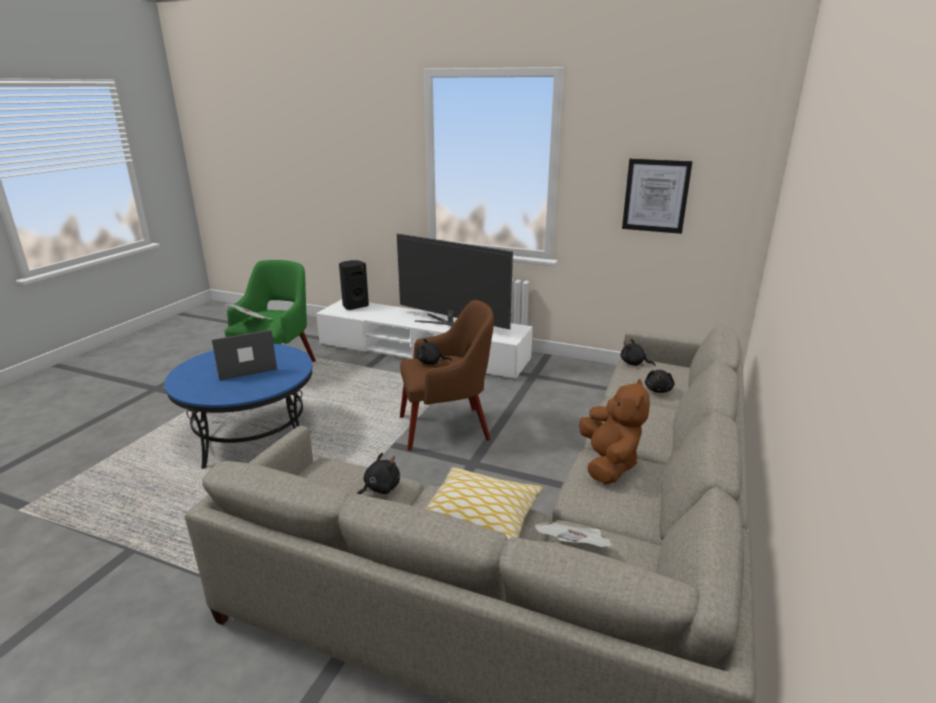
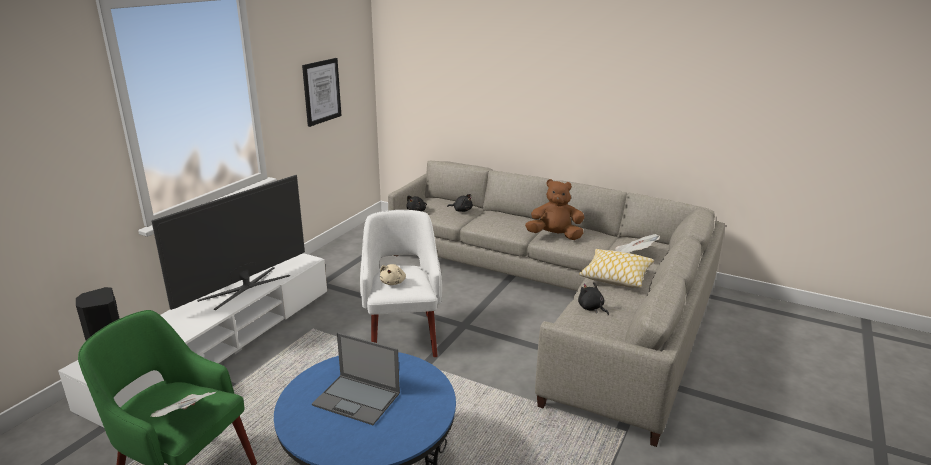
camera: 85 degrees left, 0 degrees up
(245, 367) = (357, 399): laptop -> laptop turned 45 degrees counterclockwise
(431, 362) = (393, 282): black plush toy -> beige plush toy
(447, 428) = (403, 334): brown armchair -> white armchair

